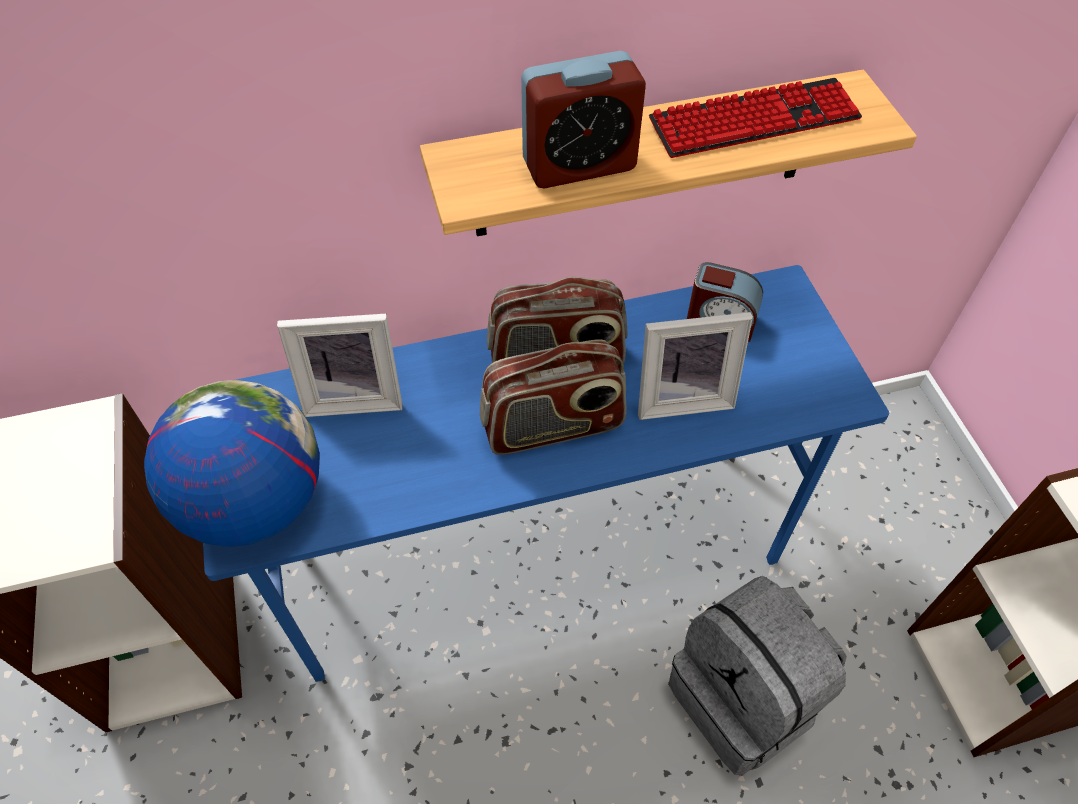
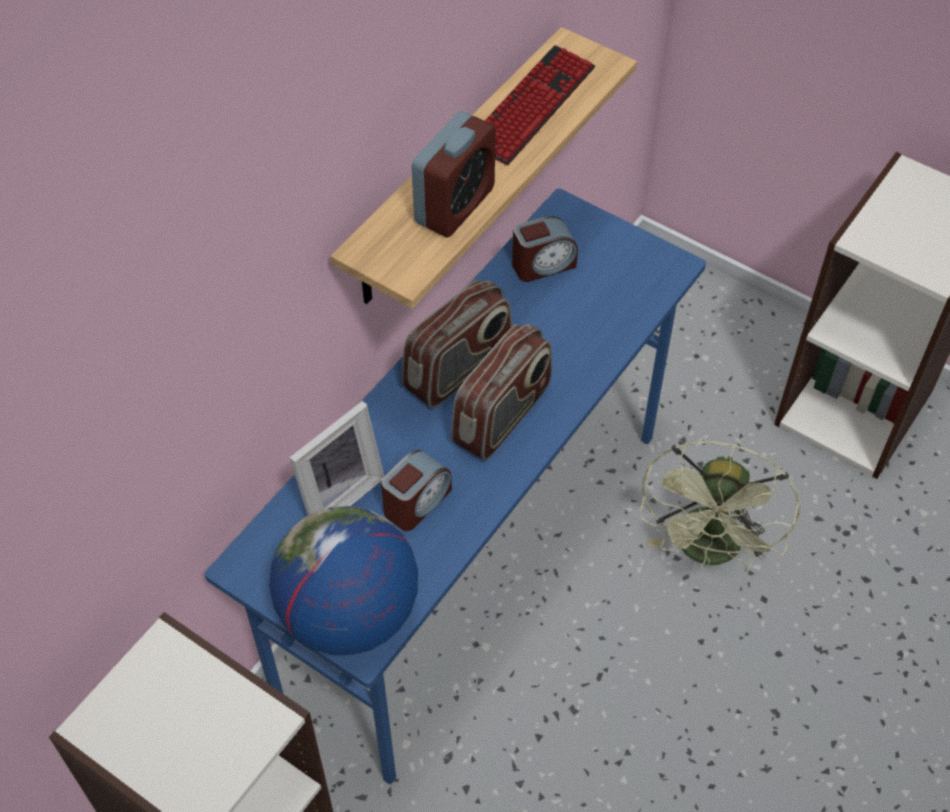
camera: 40 degrees left, 0 degrees up
(405, 449) = (416, 502): none -> alarm clock
(682, 397) = (568, 336): picture frame -> none
(744, 698) = (709, 551): grey backpack -> green fan

